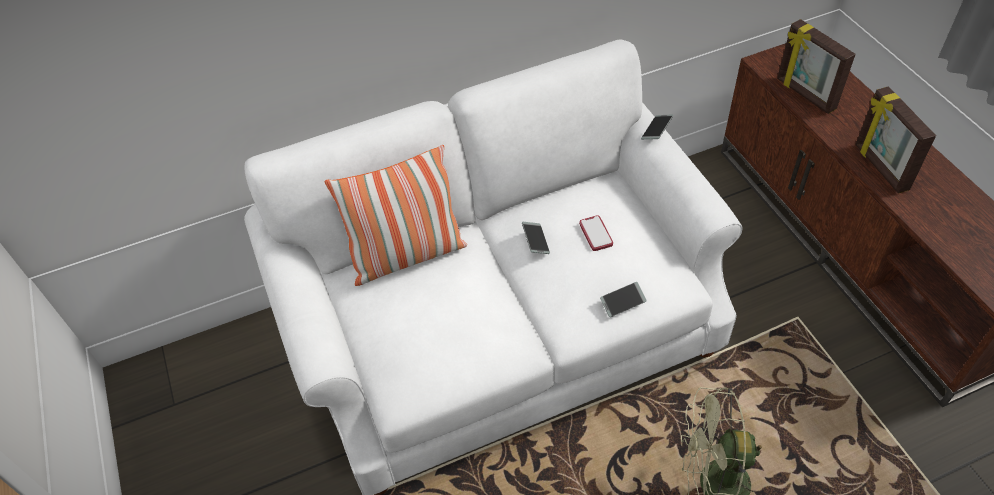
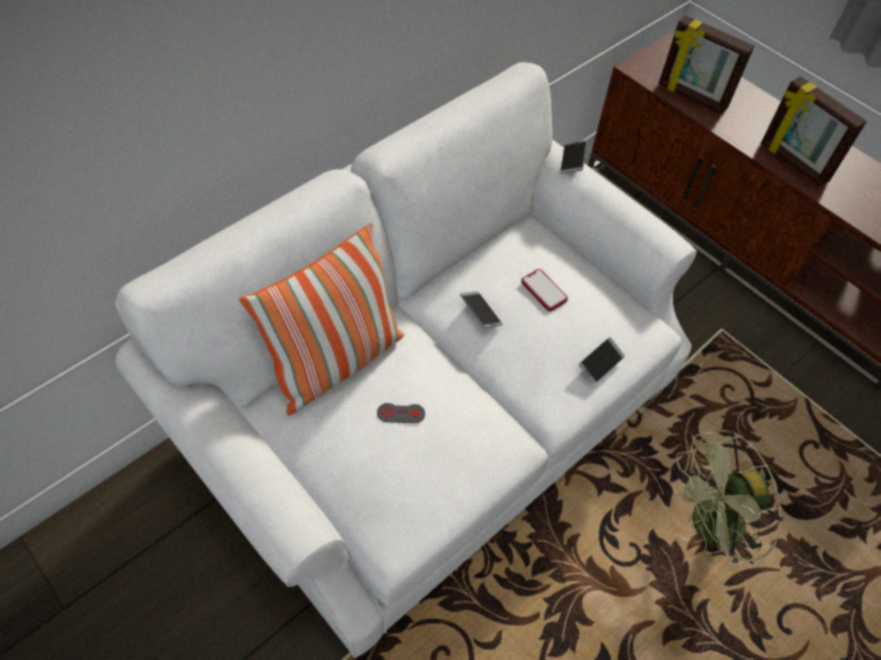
camera: 25 degrees left, 5 degrees up
(439, 303) = (401, 413): none -> grey game controller

